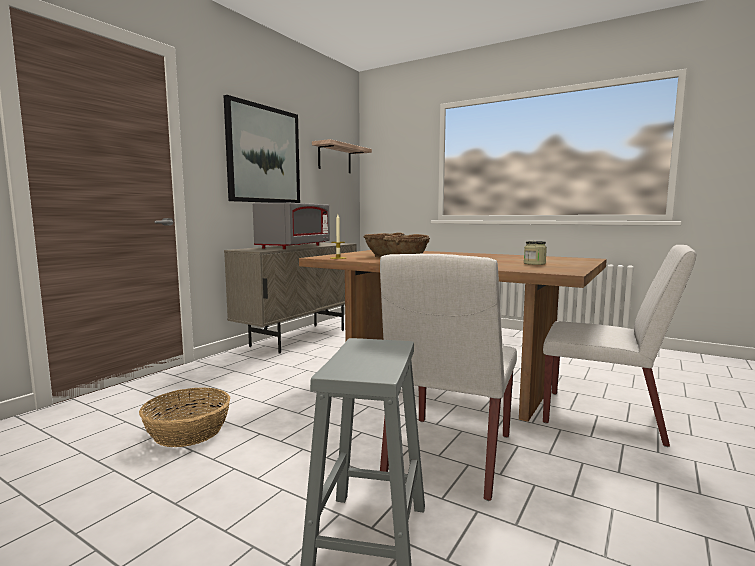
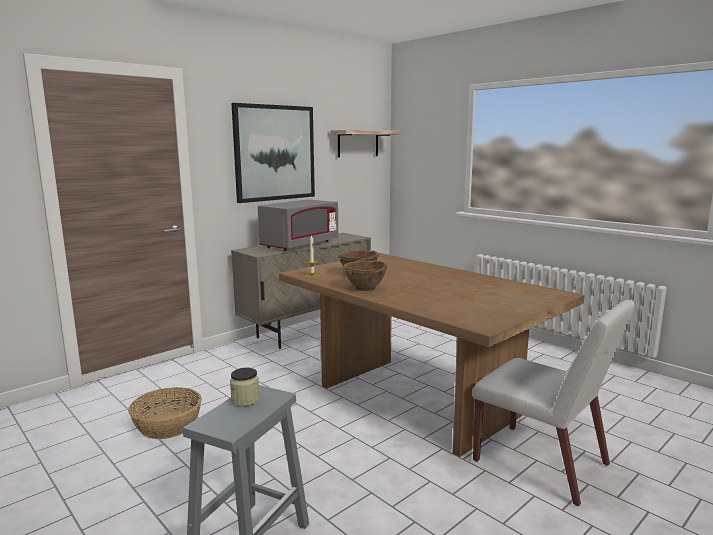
camera: 15 degrees right, 5 degrees up
(448, 455) = (360, 481): white chair -> none
(534, 263) = (483, 303): jar -> jar (245, 400)

